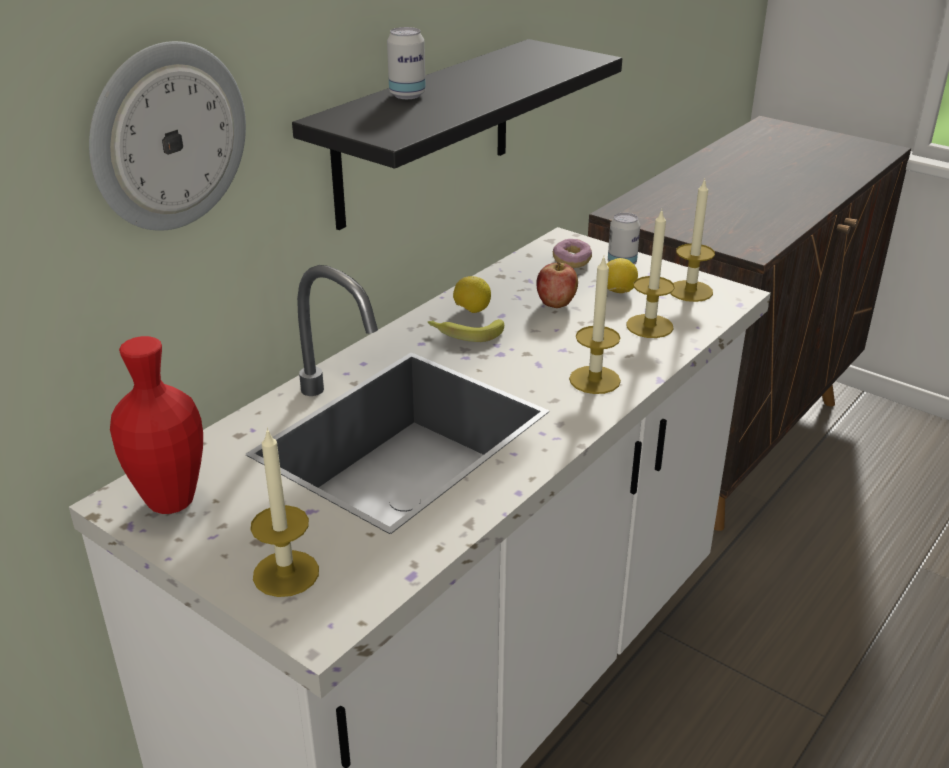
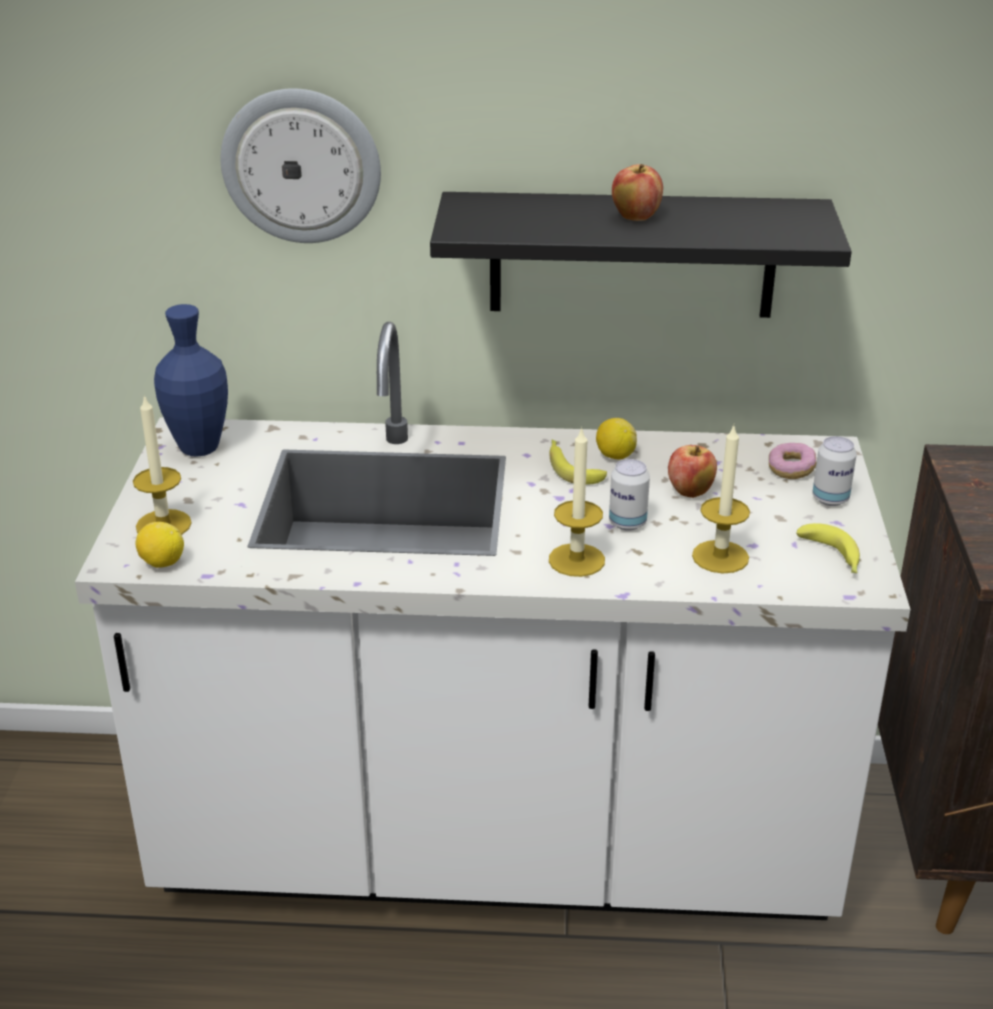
camera: 55 degrees right, 0 degrees up
(171, 501) = (199, 448): red vase -> blue vase
(407, 95) = (568, 205): can -> can (627, 523)
(468, 85) = (635, 217): none -> apple
(618, 292) = (766, 516): lemon -> lemon (162, 563)
(690, 291) = (833, 557): candle -> banana

